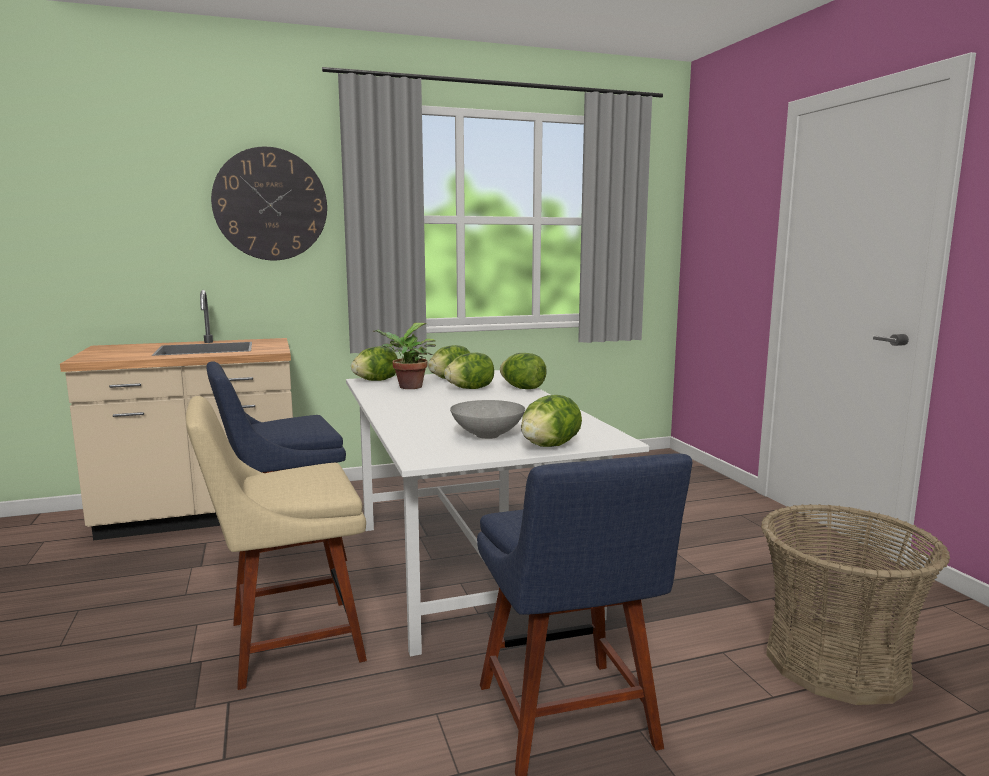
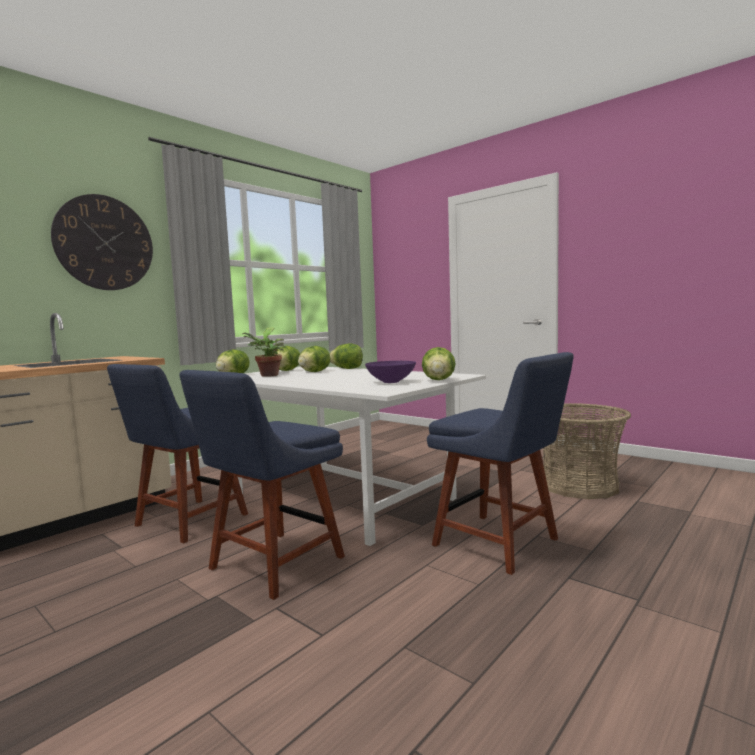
camera: 30 degrees left, 5 degrees down
(287, 642) = (271, 565): beige chair -> blue chair
(489, 435) = (391, 382): grey bowl -> purple bowl

